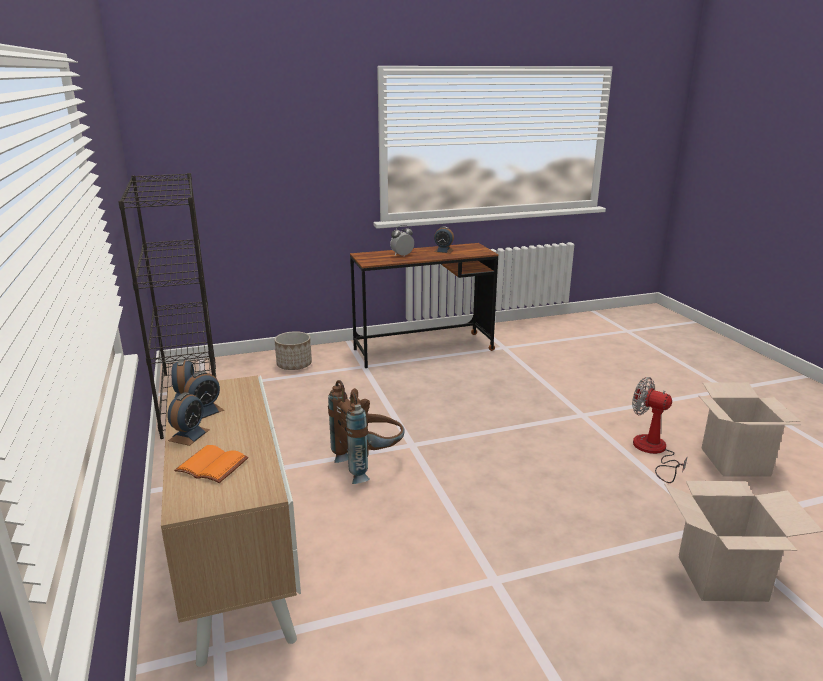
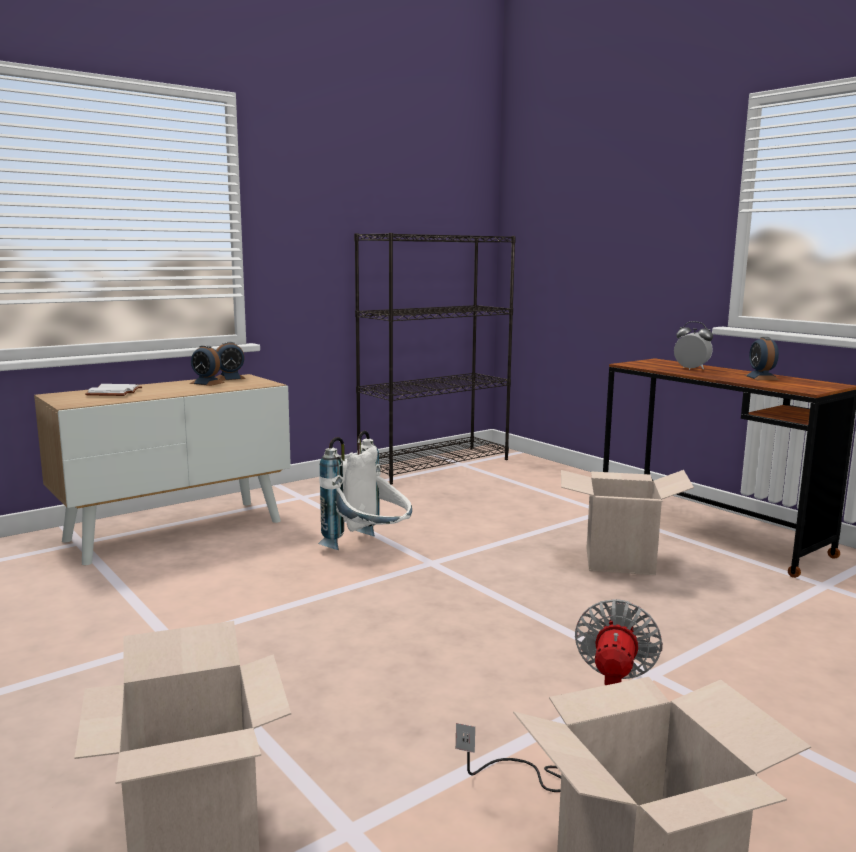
camera: 70 degrees right, 10 degrees down
(189, 435) = (164, 385): alarm clock -> none
(214, 465) = (115, 393): orange book -> white book
(294, 365) = (558, 483): planter -> none
(369, 465) = (370, 549): brown backpack -> white backpack
(446, 384) = (619, 561): none -> cardboard box

